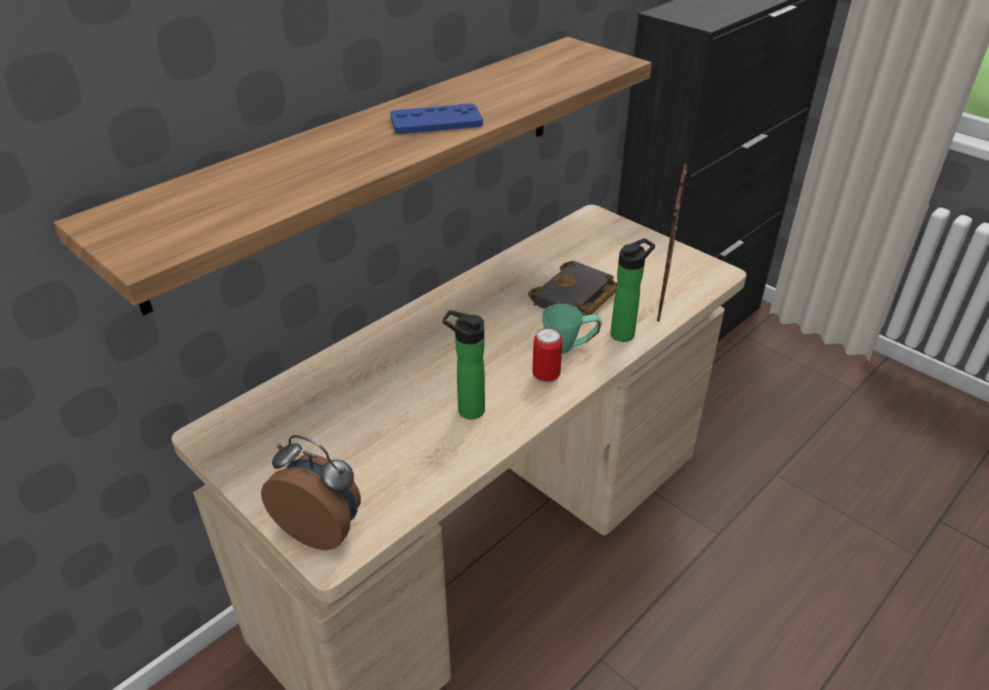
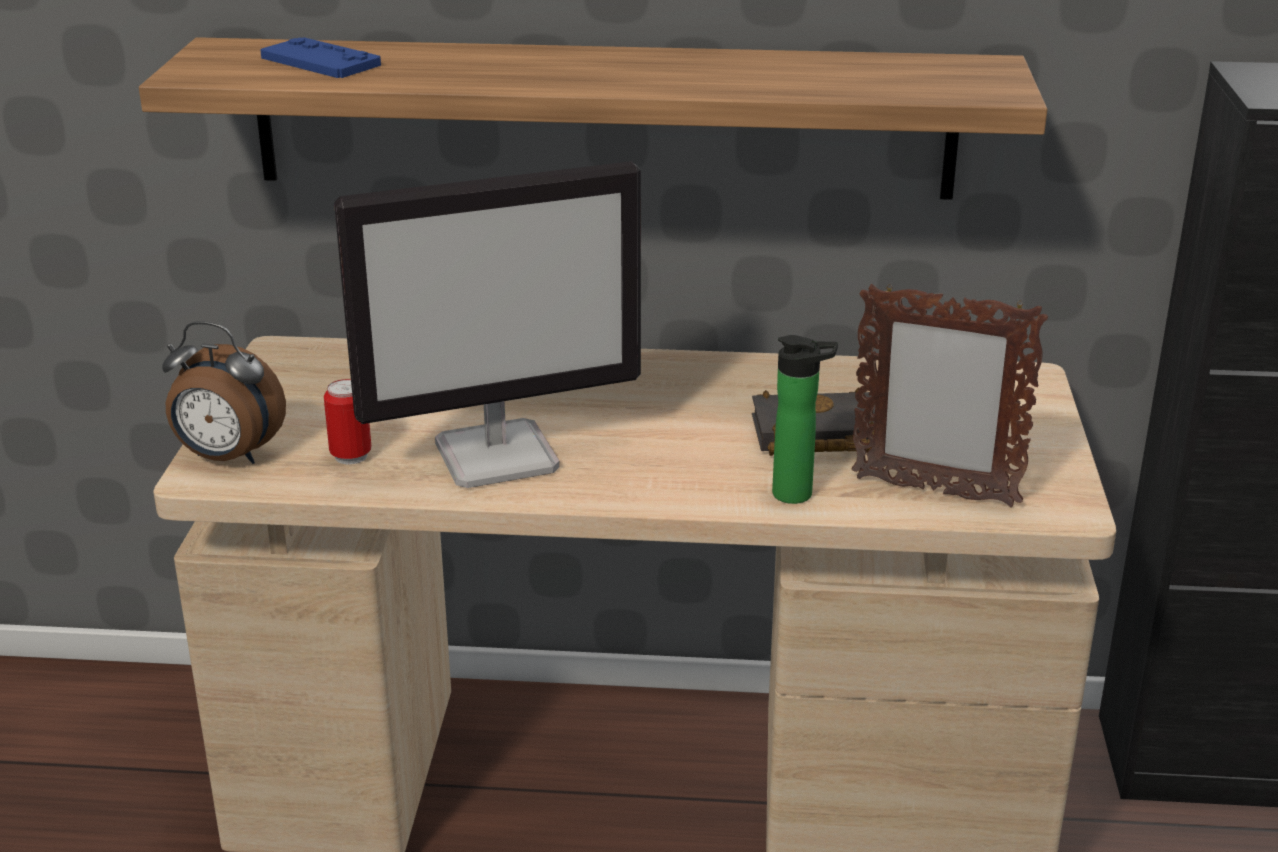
camera: 50 degrees right, 10 degrees down
(322, 528) = (227, 457): alarm clock -> alarm clock turned 120 degrees clockwise
(436, 121) = (631, 74): blue game controller -> blue game controller (320, 61)
(467, 409) = (499, 455): bottle -> monitor
(546, 376) = (627, 477): can -> can (351, 456)
(570, 347) = (708, 470): green mug -> none
(664, 295) = (933, 491): picture frame -> picture frame turned 135 degrees counterclockwise

